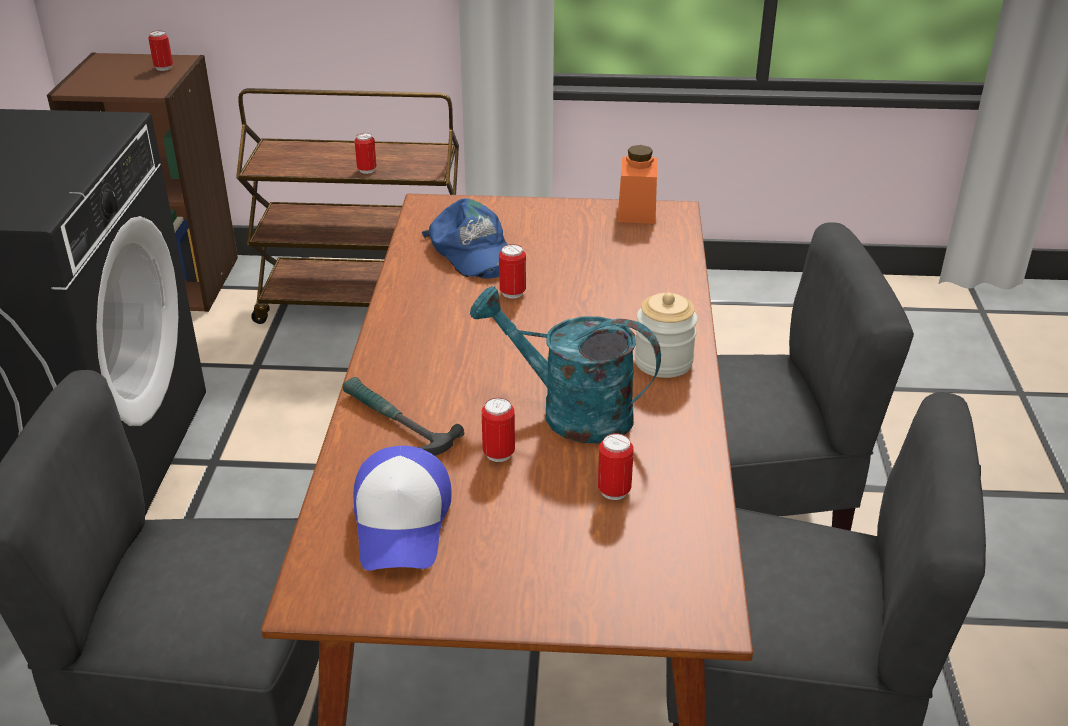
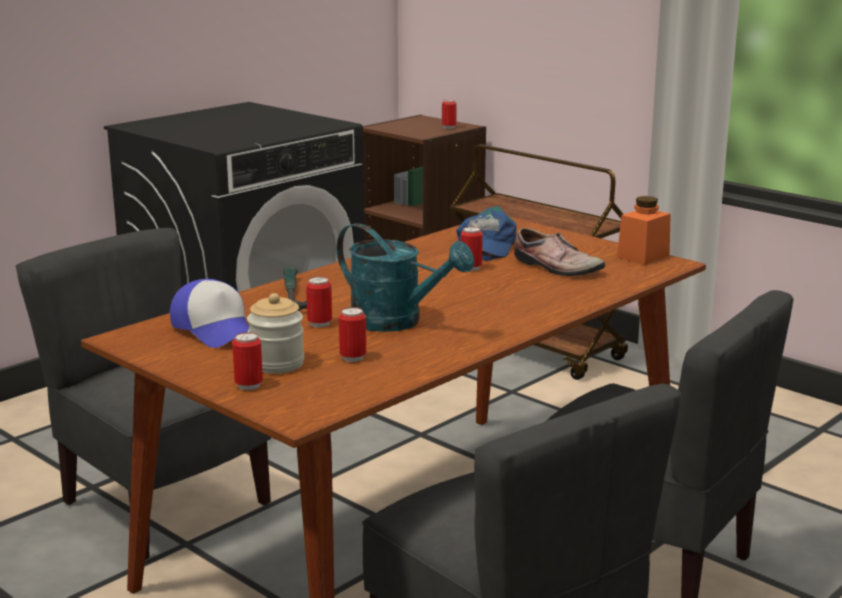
camera: 40 degrees right, 15 degrees down
(367, 170) = (540, 222): can -> can (248, 385)
(402, 523) = (215, 330): cap -> cap turned 75 degrees counterclockwise
(570, 412) = (397, 322): turquoise watering can -> turquoise watering can turned 150 degrees clockwise
(588, 259) = (555, 268): none -> shoe
(663, 362) = (504, 321): jar -> jar (277, 364)

